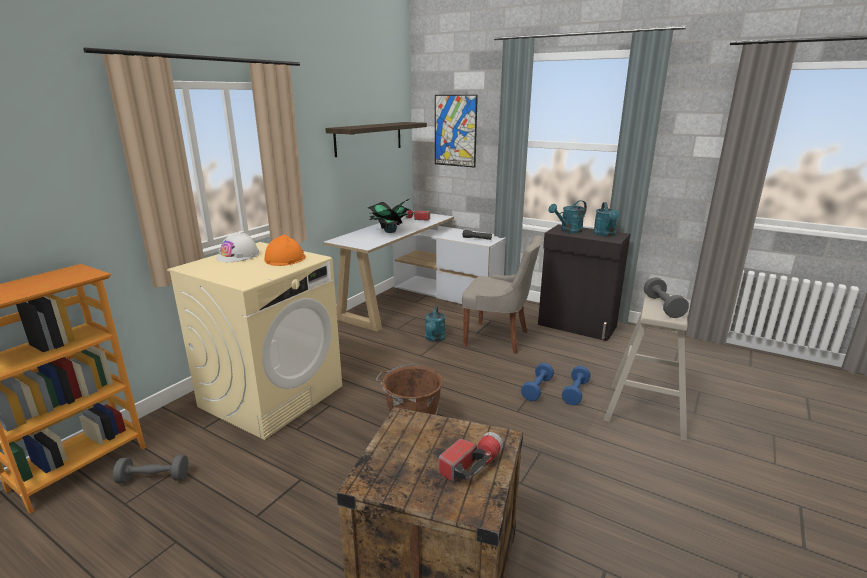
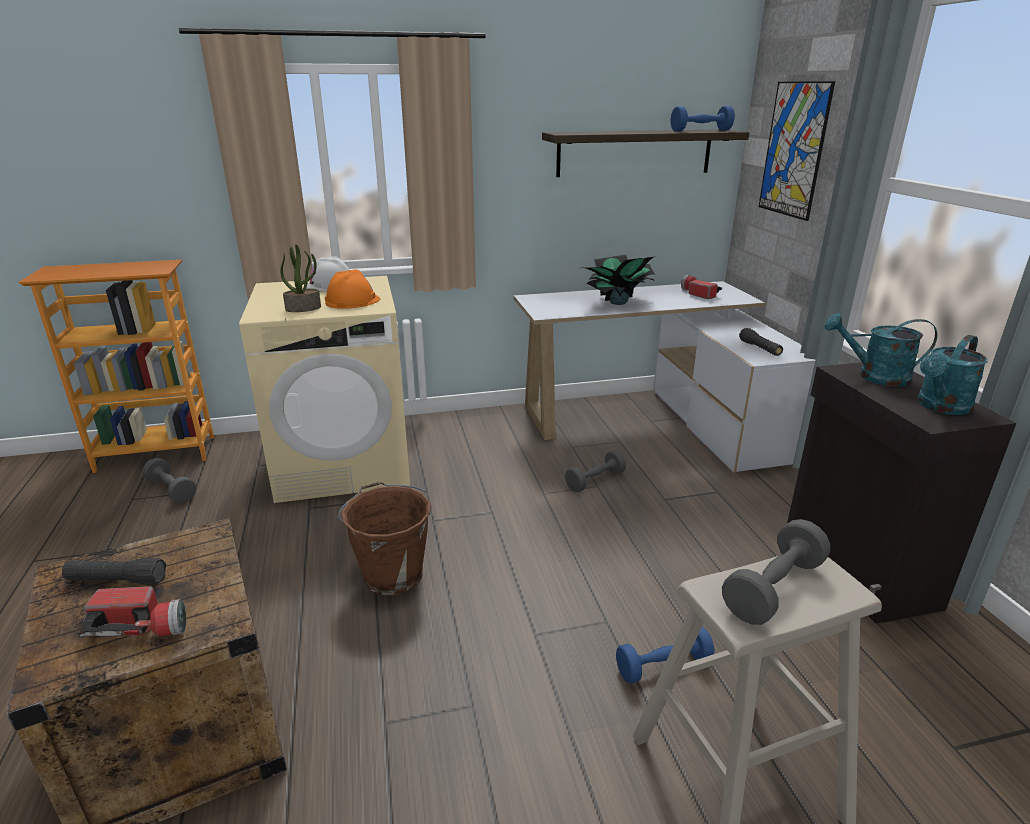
camera: 45 degrees right, 5 degrees up
(263, 271) = (303, 308): none -> potted plant
(407, 462) = (117, 580): none -> black flashlight
(434, 339) = (595, 481): turquoise watering can -> grey dumbbell
(498, 338) = (683, 522): grey chair -> none
(537, 389) = (614, 623): blue dumbbell -> blue dumbbell (700, 131)

